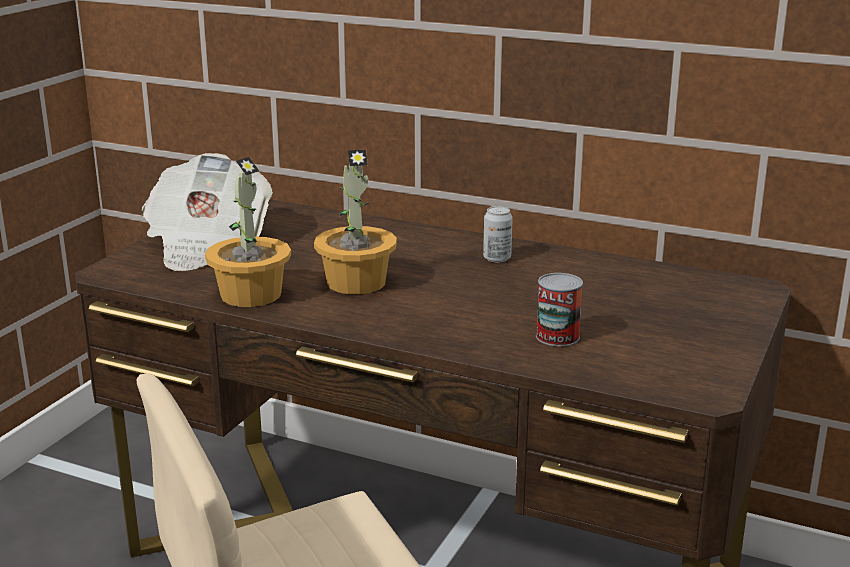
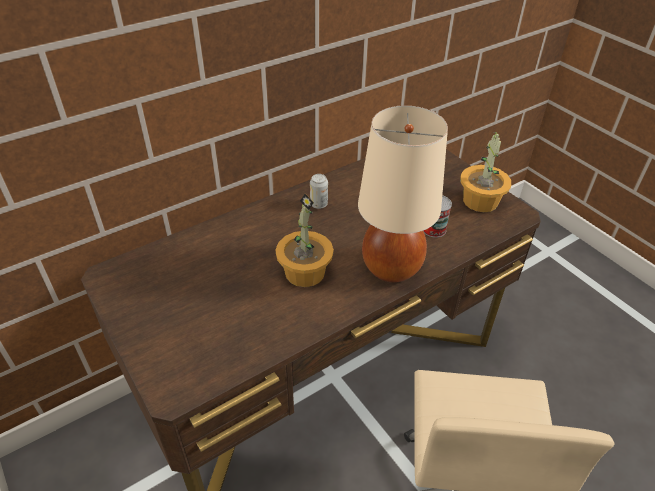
camera: 60 degrees left, 20 degrees up
(207, 246) = (175, 320): newspaper -> none
(250, 294) = (282, 327): potted plant -> potted plant (479, 201)
(432, 327) = (391, 267): none -> beige table lamp

